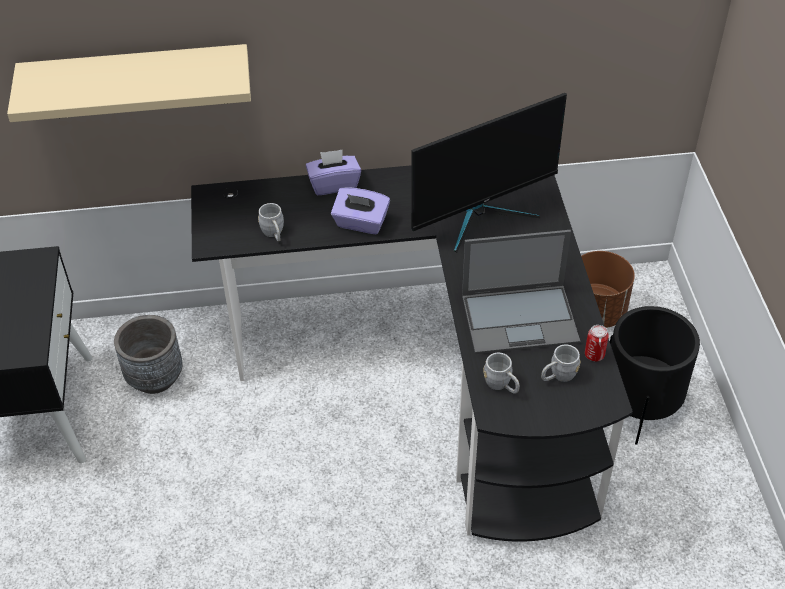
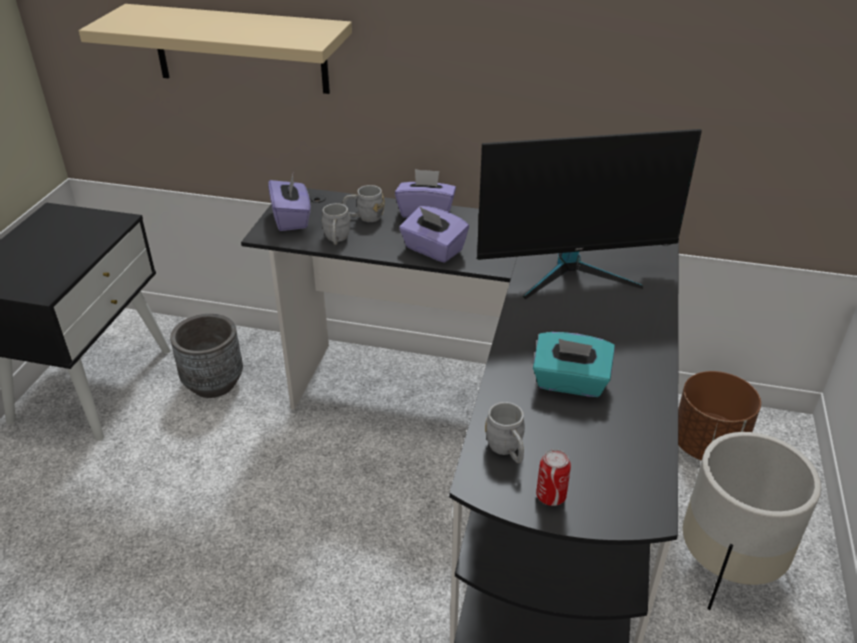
camera: 20 degrees right, 10 degrees down
(221, 222) = (291, 219): none -> purple tissue box
(521, 318) = (570, 383): laptop -> turquoise tissue box
(558, 376) = (588, 460): grey mug -> grey mug (364, 217)
(594, 355) = (650, 448): can -> can (551, 496)
(639, 407) = (727, 566): black planter -> white planter

